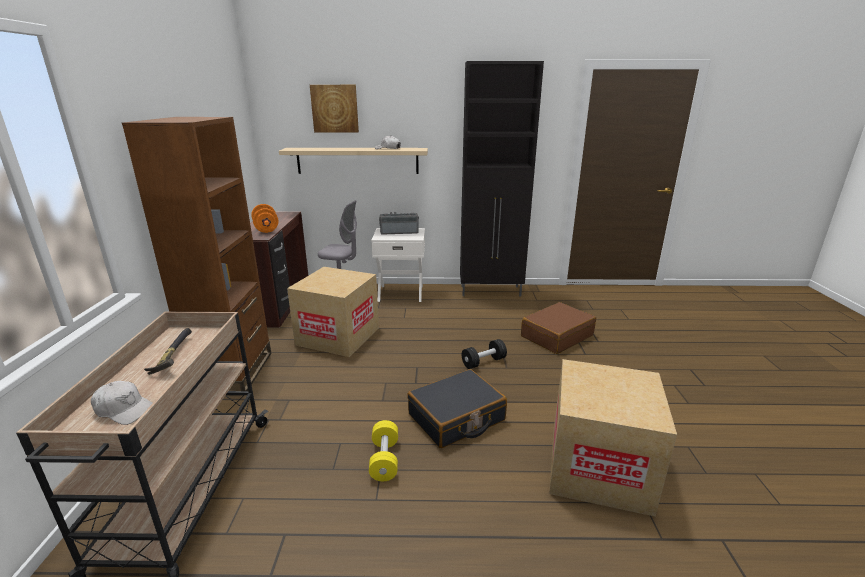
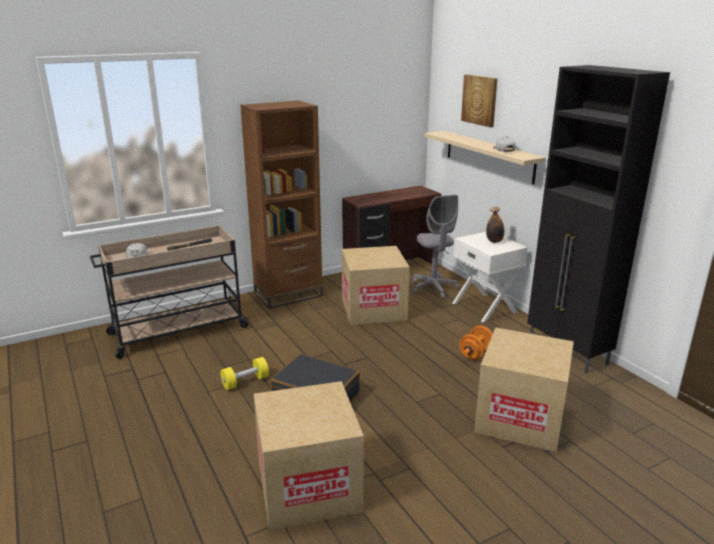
camera: 60 degrees right, 0 degrees up
(266, 229) = (379, 199): orange dumbbell -> orange dumbbell (475, 353)
(399, 232) = (494, 241): radio -> bottle
(483, 362) = (412, 387): black dumbbell -> none
(556, 336) = (520, 418): brown suitcase -> cardboard box

